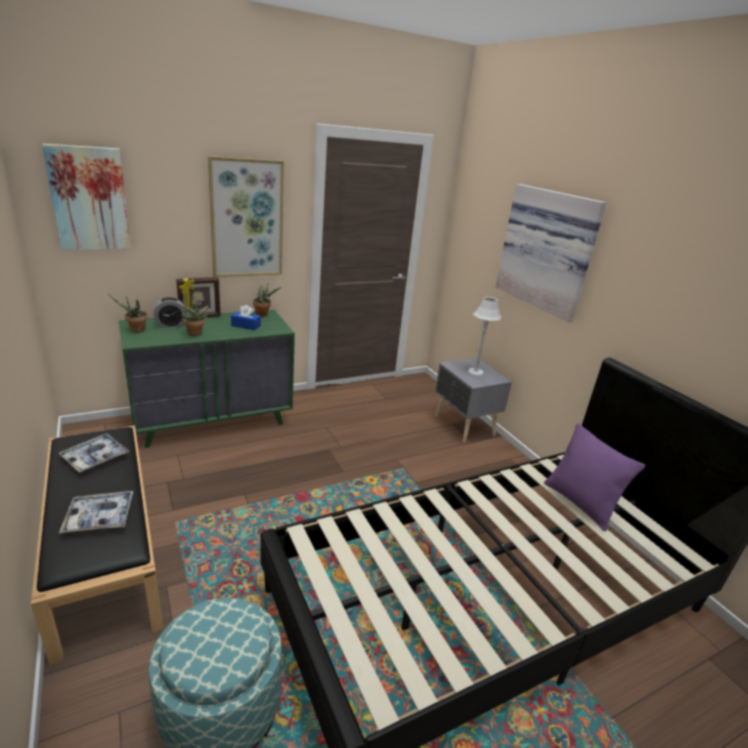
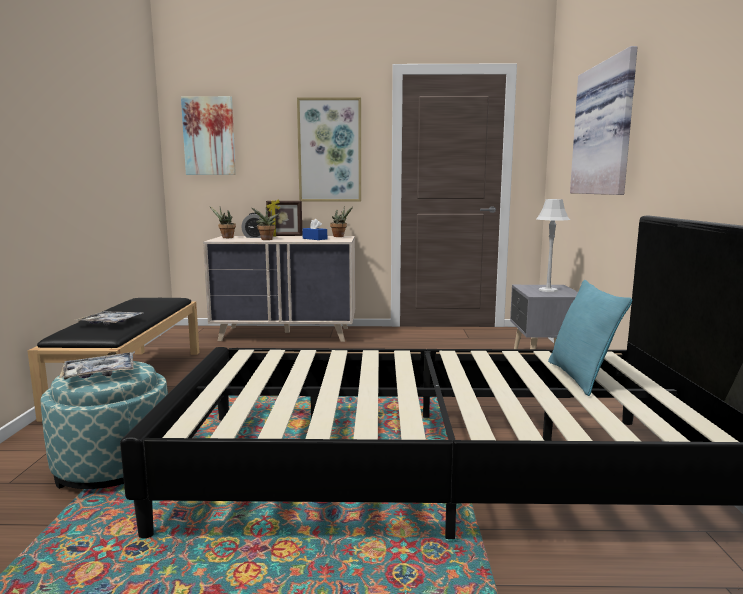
camera: 30 degrees right, 15 degrees down
(95, 457) = (145, 304): tray -> tray (99, 373)
(213, 420) = (286, 334): green dresser -> beige dresser
(579, 503) = (580, 377): purple pillow -> turquoise pillow

